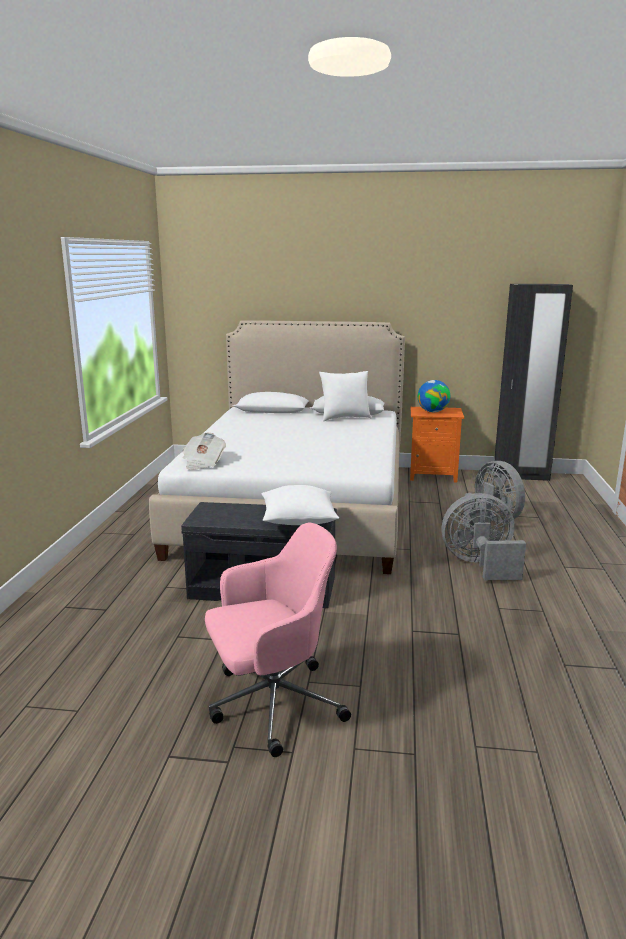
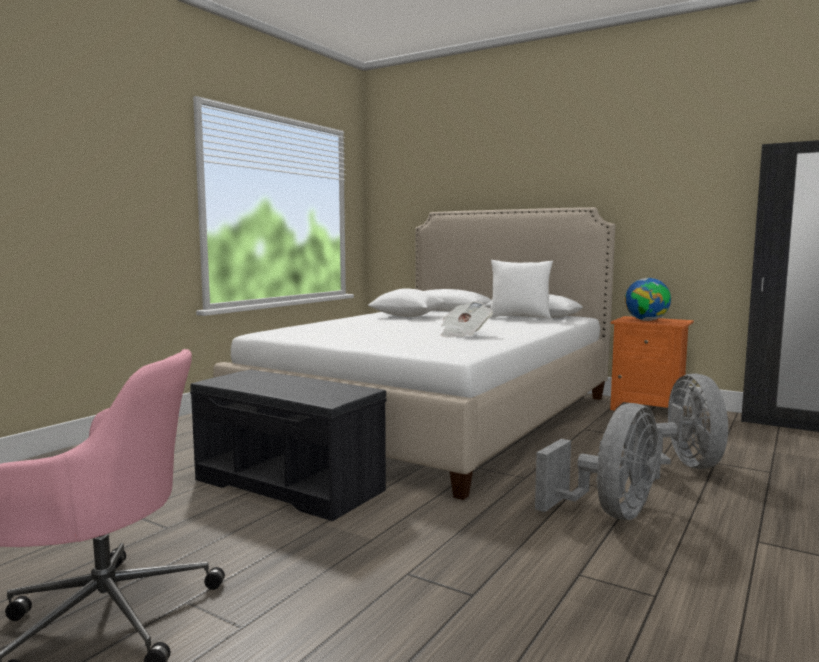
camera: 25 degrees right, 10 degrees down
(203, 463) = (284, 333): newspaper -> newspaper (463, 334)
(298, 520) = (317, 394): white pillow -> white pillow (407, 316)
(480, 565) = (609, 513): grey fan -> grey fan turned 105 degrees clockwise

